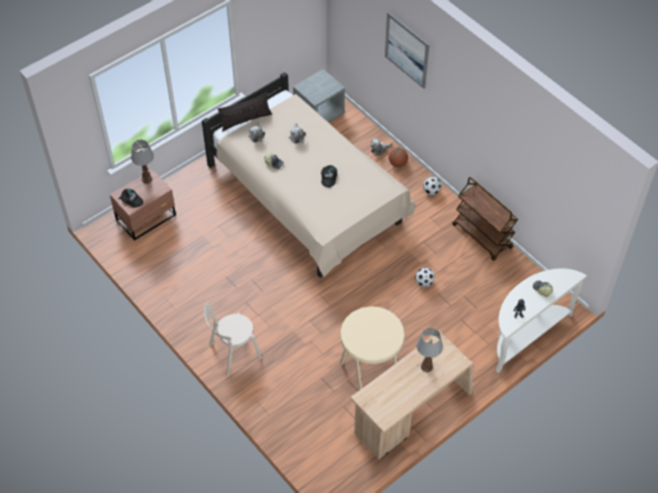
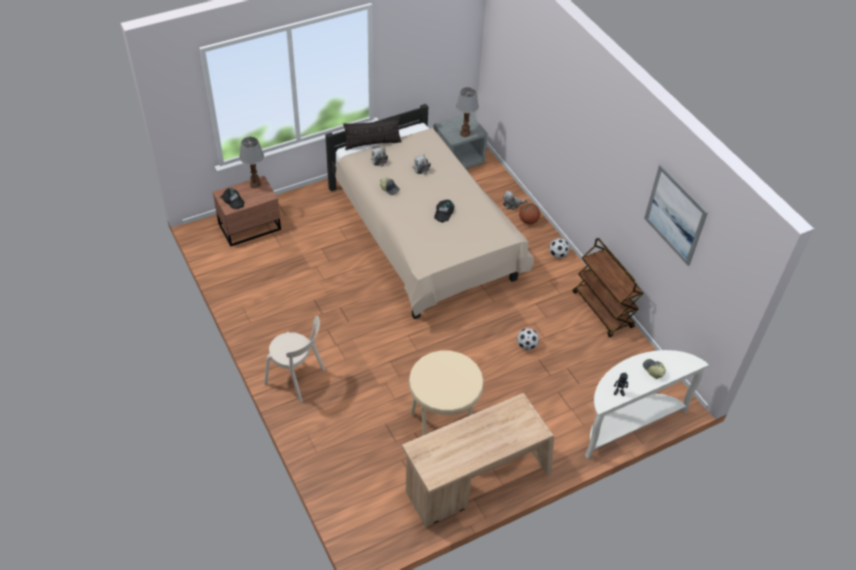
camera: 10 degrees right, 5 degrees down
(233, 352) = (297, 378): beige chair -> beige chair turned 135 degrees counterclockwise
(407, 50) = (553, 90): picture -> picture (675, 215)
(426, 367) = (498, 429): table lamp -> table lamp (464, 133)

